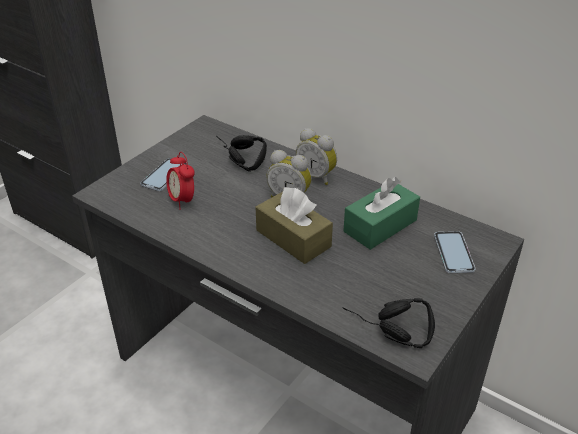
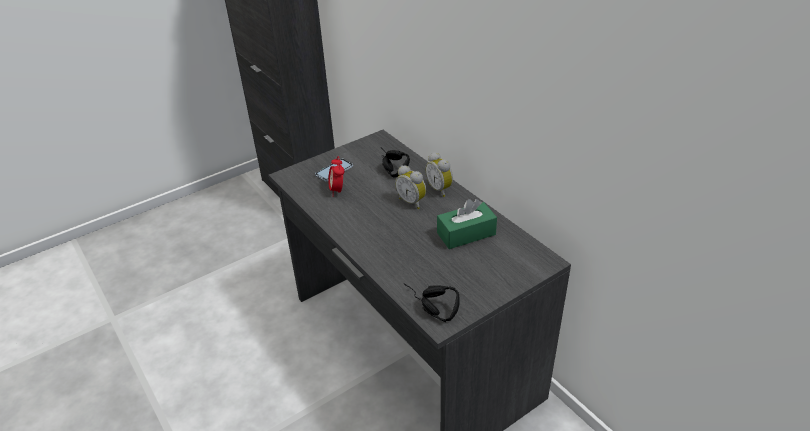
camera: 20 degrees right, 0 degrees up
(293, 238) = (399, 231): brown tissue box -> none
(453, 253) = (509, 263): phone -> none

